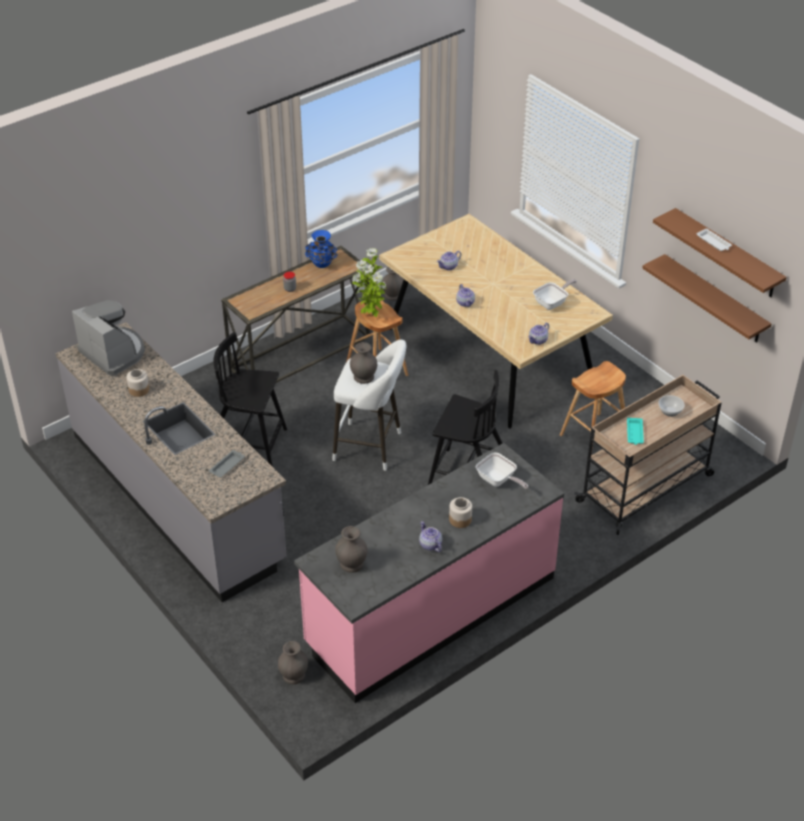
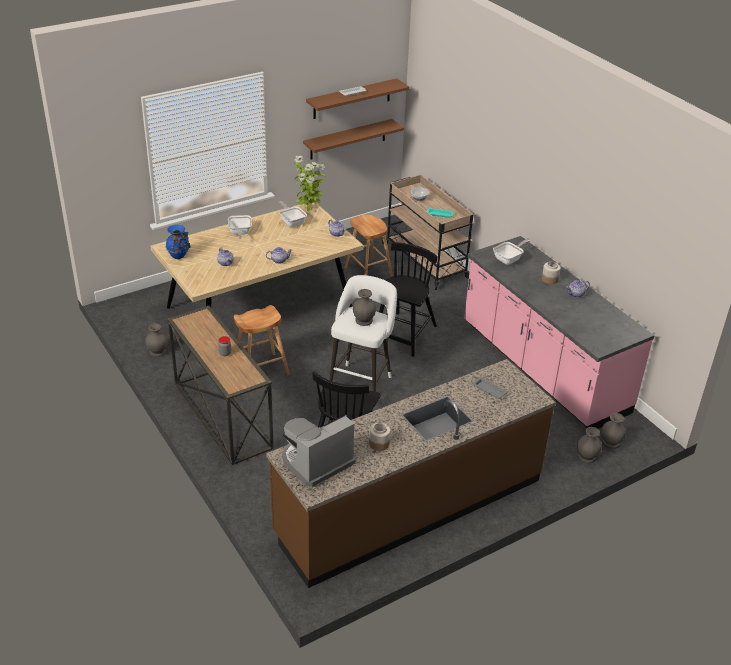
camera: 85 degrees left, 5 degrees down
(177, 497) = (409, 506): grey counter -> brown counter
(322, 265) = (194, 331): blue vase -> blue vase (179, 256)
(352, 564) = (599, 330): grey vase -> grey vase (587, 456)
(371, 316) = (260, 322): potted plant -> potted plant (309, 210)
(513, 268) = (240, 233): none -> frying pan

